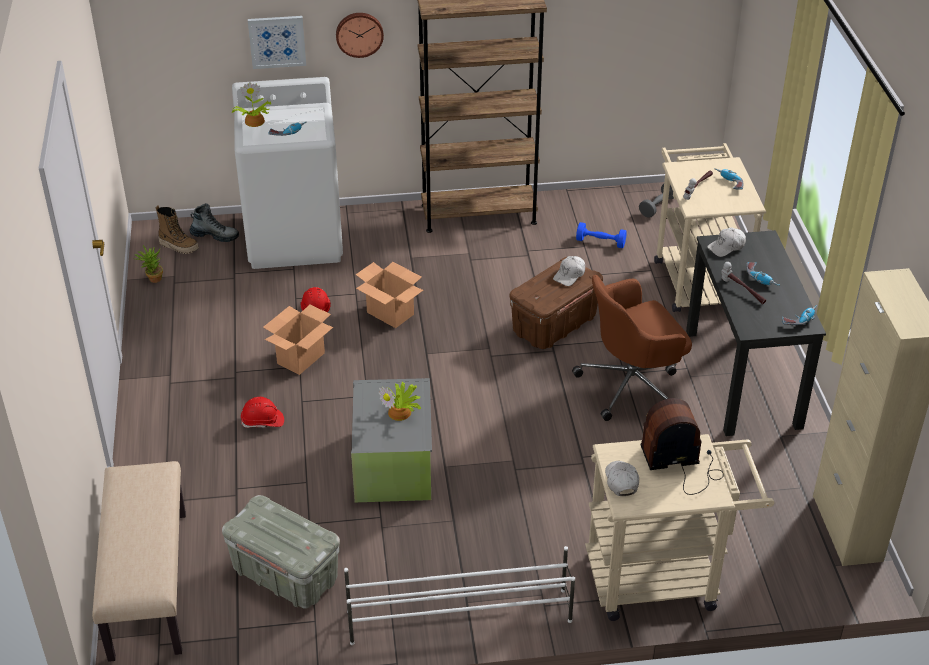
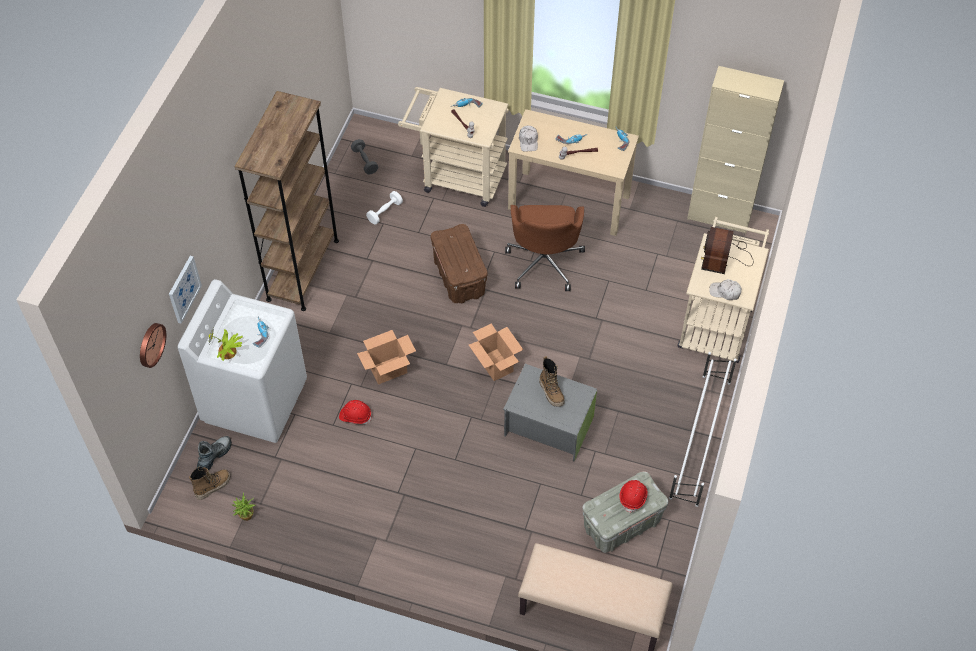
camera: 65 degrees left, 15 degrees up
(263, 421) = (463, 491): red hard hat -> red hard hat (633, 497)
(301, 358) = (406, 444): cardboard box -> cardboard box (495, 364)
(359, 33) = (214, 231): wall clock -> wall clock (150, 344)
(401, 412) = (551, 392): potted plant -> boot
(569, 275) = (454, 241): white cap -> none
(600, 242) = (385, 212): blue dumbbell -> white dumbbell
(742, 378) = (569, 202): black desk -> beige desk

